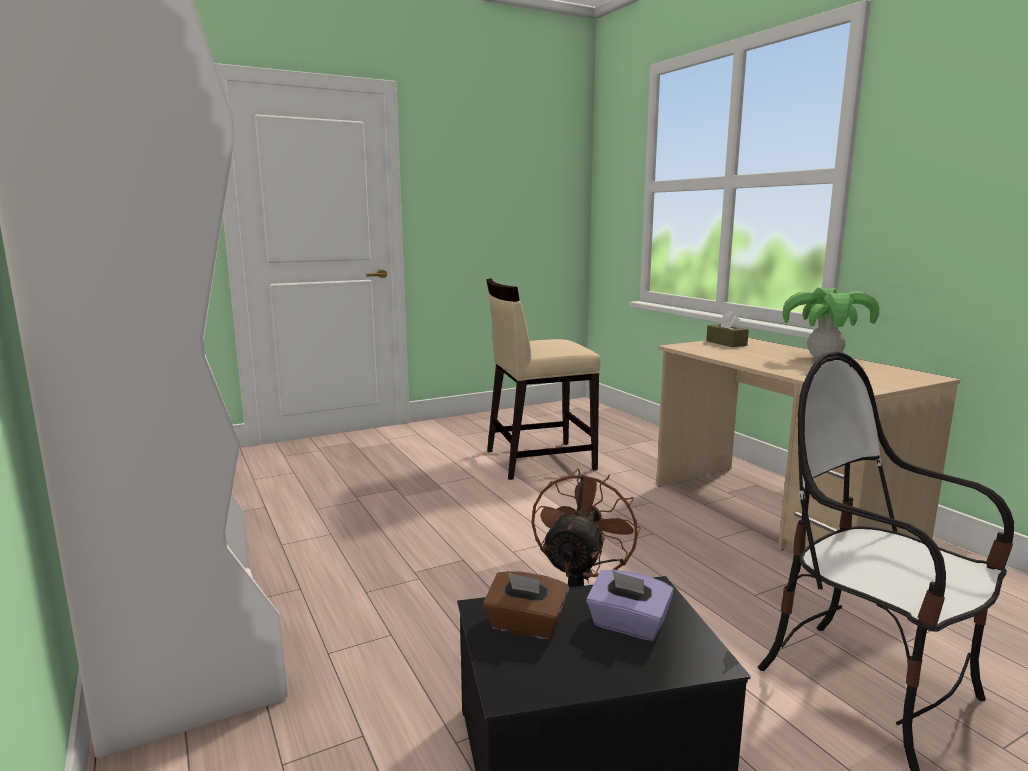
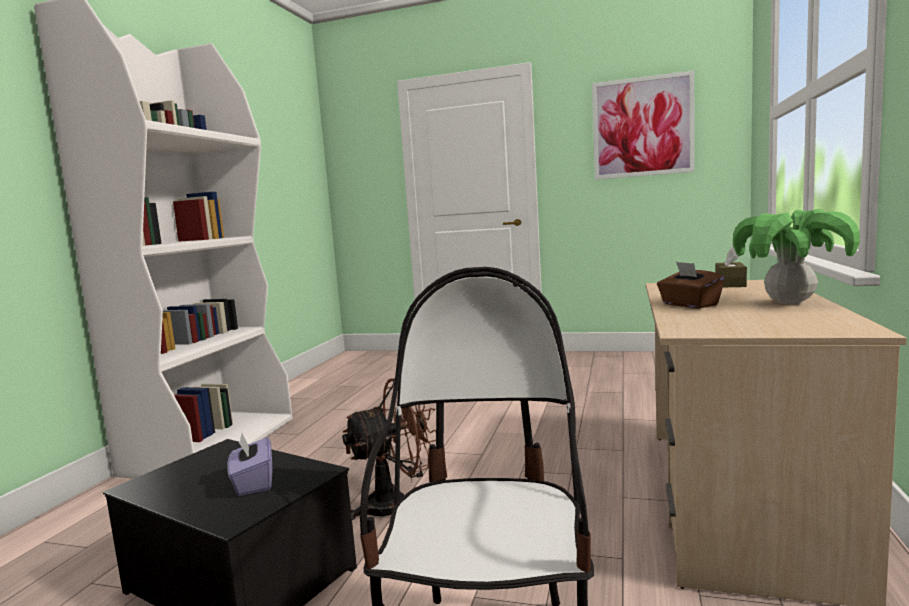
camera: 45 degrees right, 5 degrees down
(507, 177) = (642, 127): none -> picture
(525, 626) = (216, 462): brown tissue box -> brown tissue box (689, 305)
(538, 459) = (589, 395): beige chair -> none

